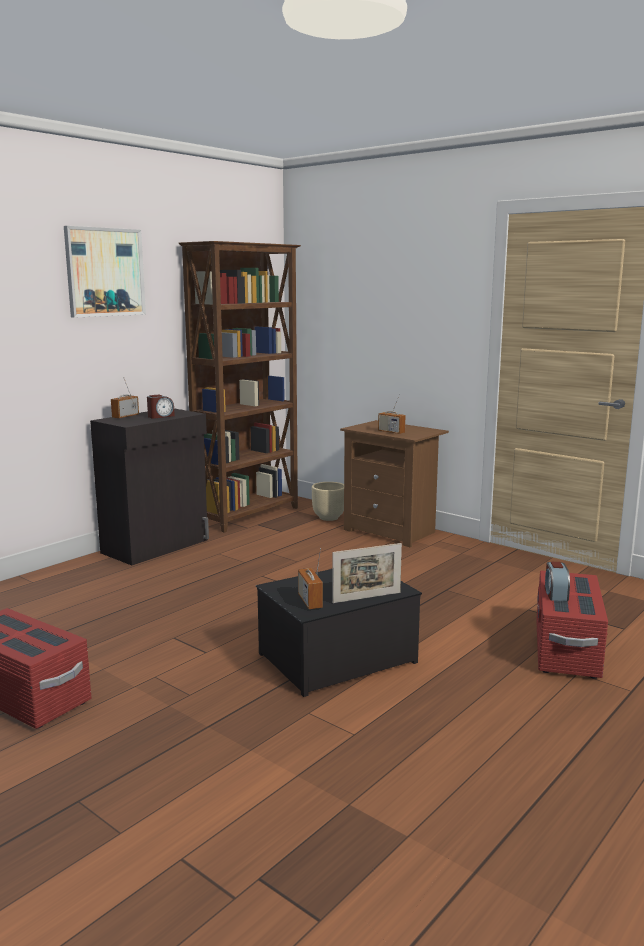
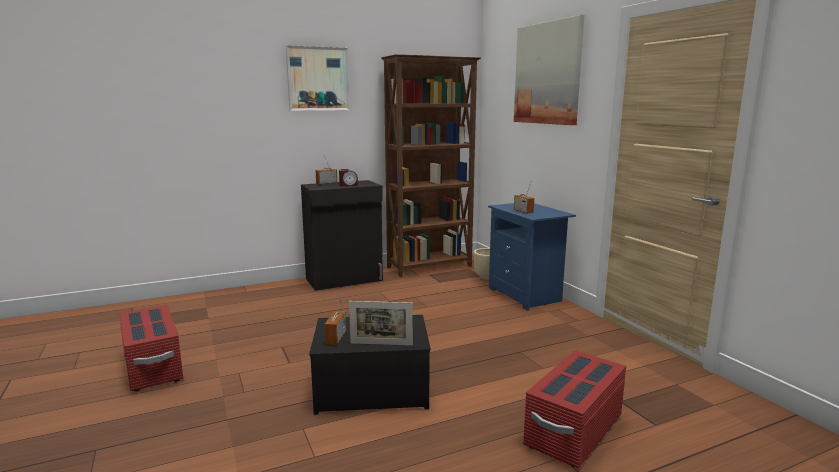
camera: 25 degrees right, 0 degrees up
(392, 531) = (526, 295): brown nightstand -> blue nightstand
(395, 268) = (547, 73): none -> picture
(555, 594) = (561, 375): alarm clock -> none

